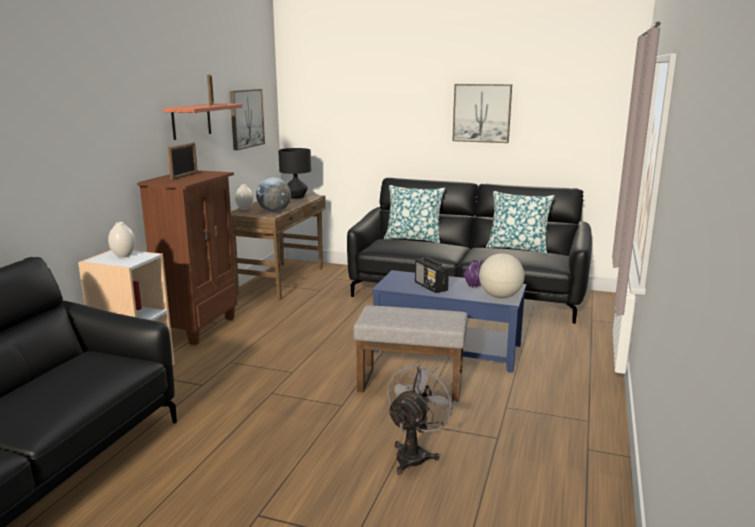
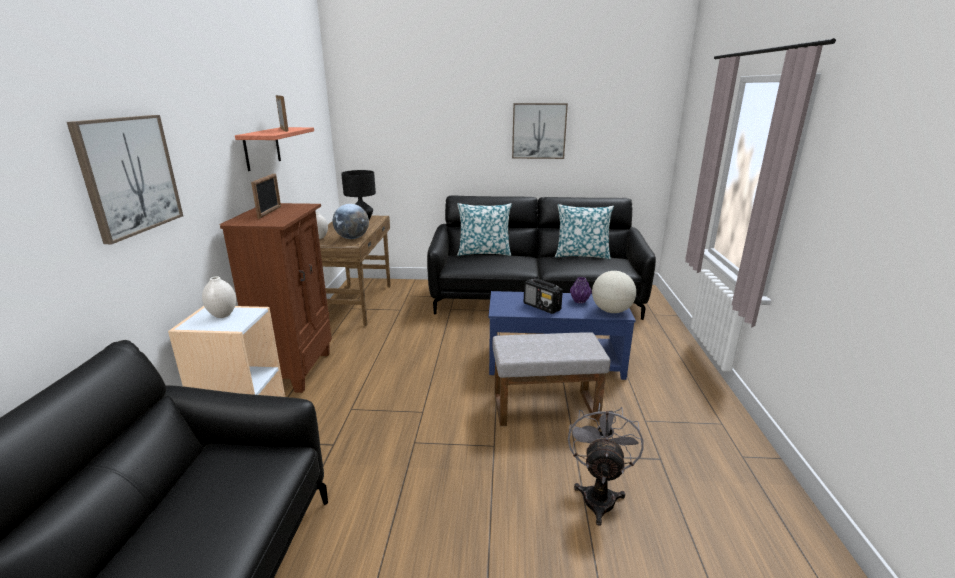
camera: 15 degrees left, 5 degrees up
(246, 118) = (308, 142): picture -> picture (129, 175)

